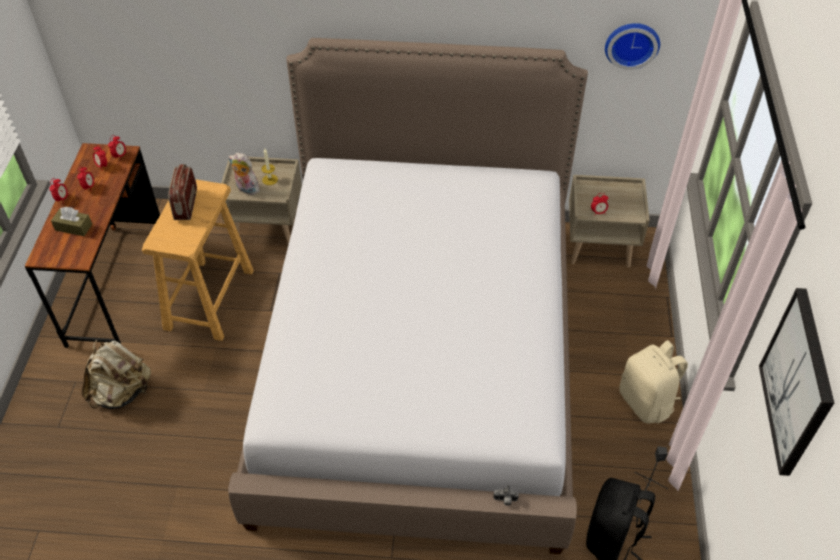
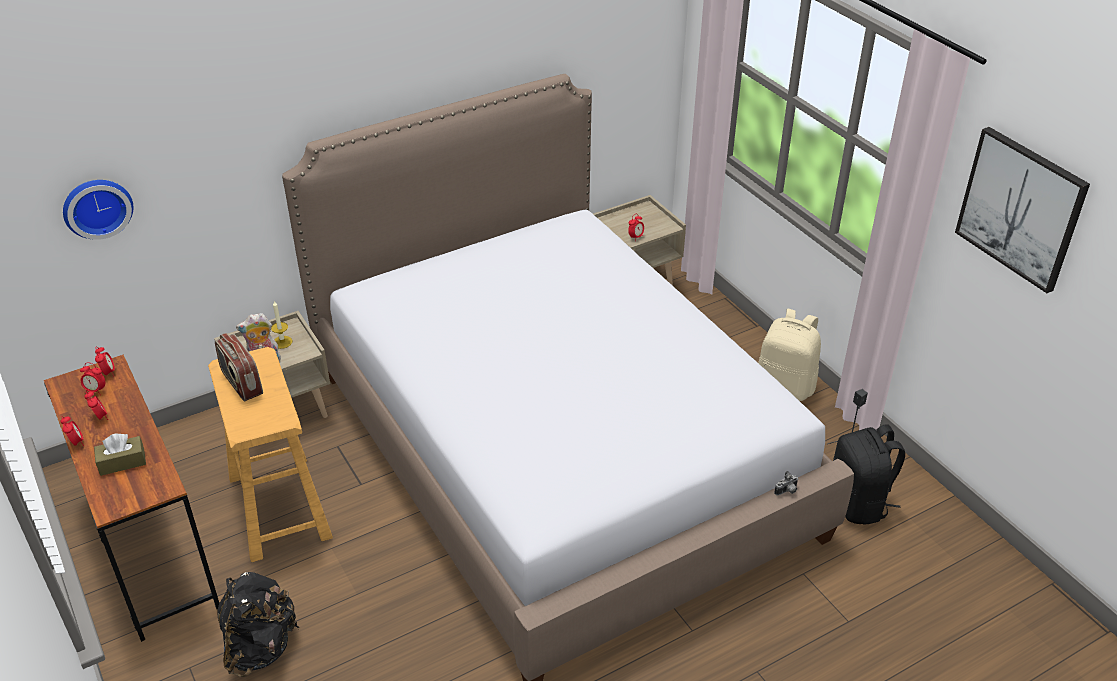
camera: 35 degrees left, 10 degrees down
(122, 392) = (260, 647): beige backpack -> black backpack
(631, 43) = (617, 49): wall clock -> wall clock (97, 206)

